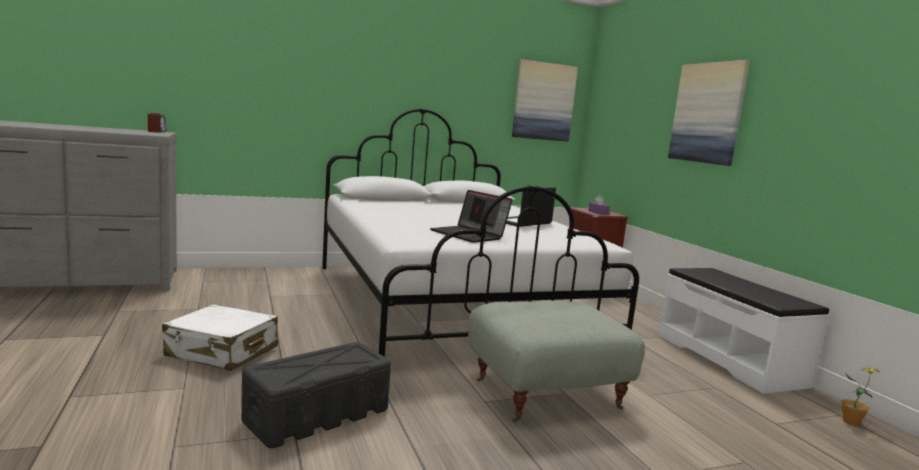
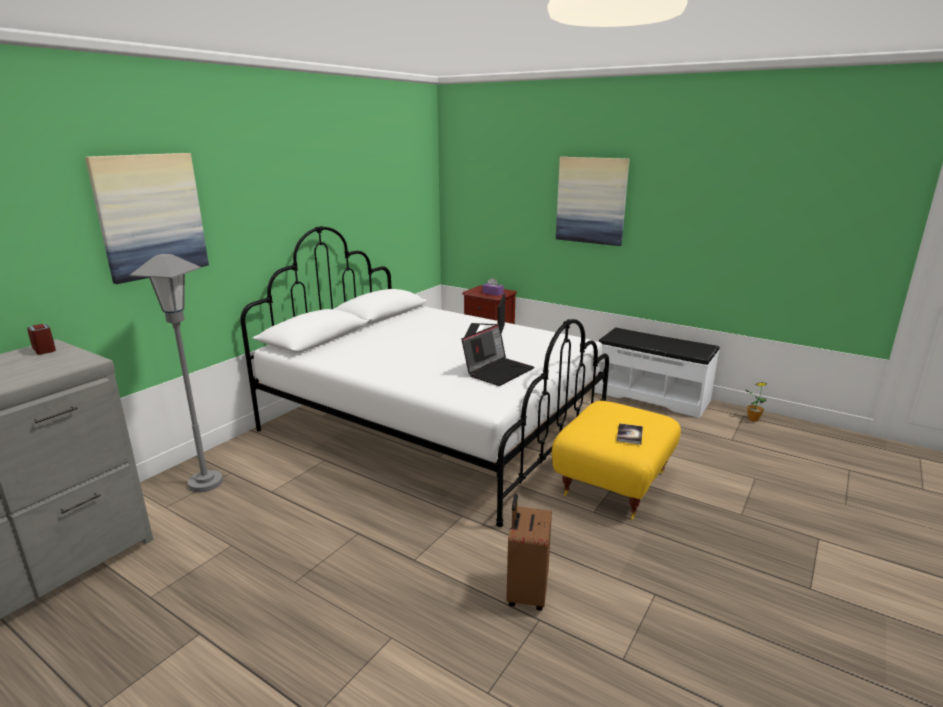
camera: 35 degrees left, 10 degrees up
(222, 352) = (351, 581): white suitcase -> none
(244, 279) = (206, 483): none -> grey floor lamp
(318, 415) = (526, 593): black storage box -> brown suitcase
(470, 235) = (498, 371): laptop -> laptop turned 60 degrees counterclockwise
(543, 101) = (409, 190): picture -> picture (151, 216)
(544, 320) = (629, 434): none -> book
(546, 393) = (612, 483): grey ottoman -> yellow ottoman

